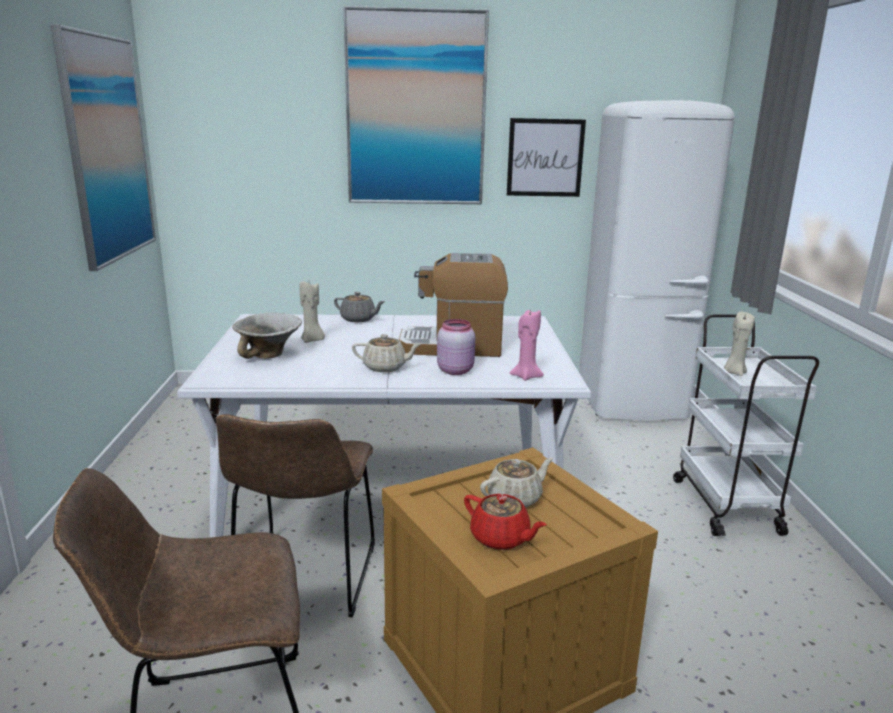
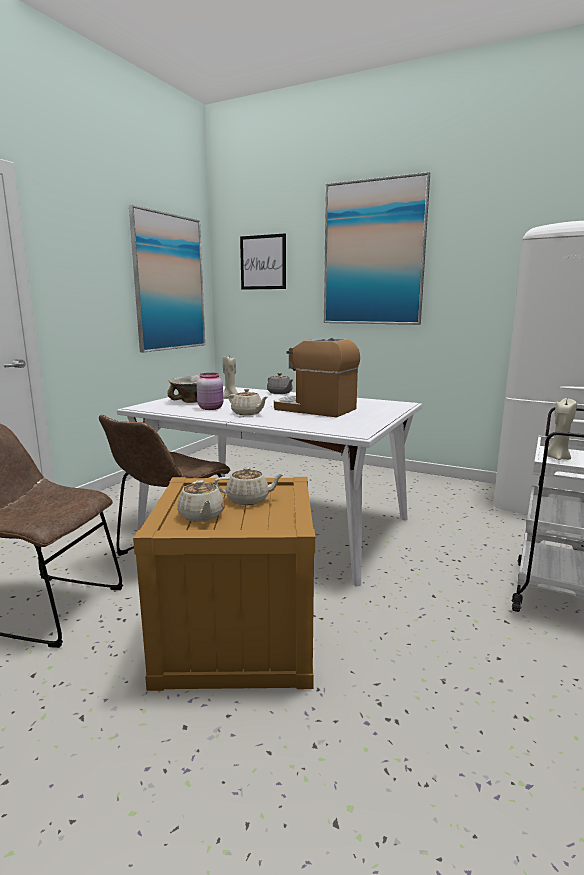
camera: 30 degrees right, 5 degrees down
(455, 370) = (290, 419): pink jar -> pink jar (211, 408)
(501, 538) = (201, 516): red teapot -> beige teapot
(526, 376) = (334, 428): pink candle -> none
(545, 158) = (475, 286): picture -> picture (263, 262)

